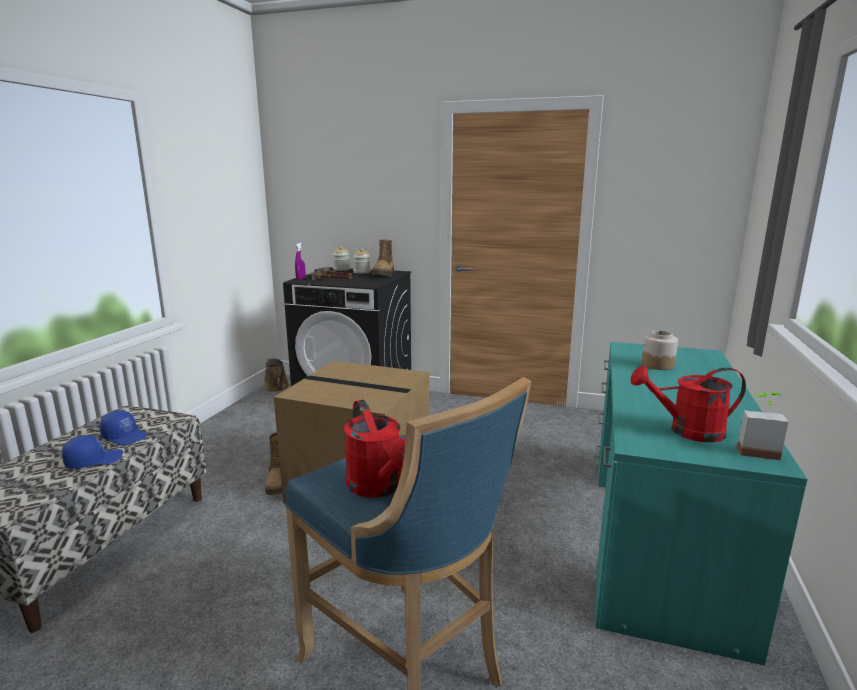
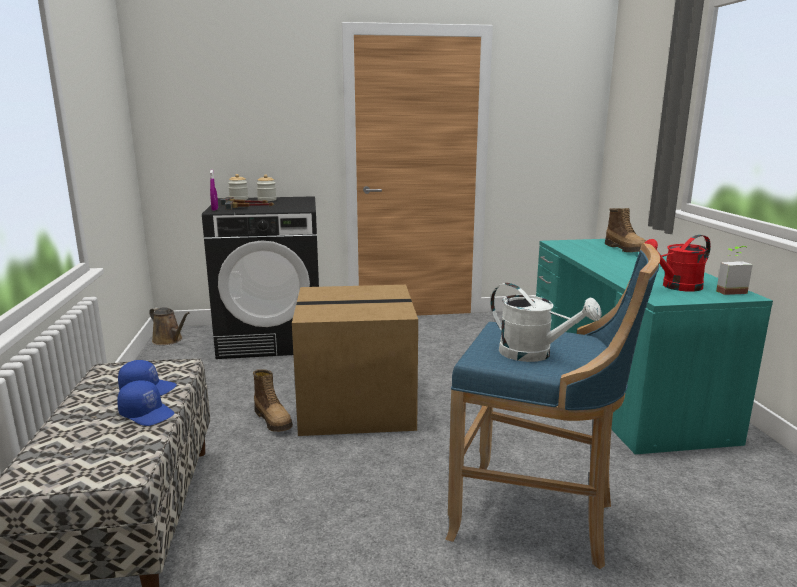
camera: 25 degrees left, 0 degrees up
(94, 460) = (147, 413): blue cap -> blue cap turned 90 degrees clockwise
(379, 487) = (534, 354): red watering can -> white watering can
(384, 274) = (295, 200): boot -> boot (626, 249)
(657, 365) = (596, 251): jar -> none

